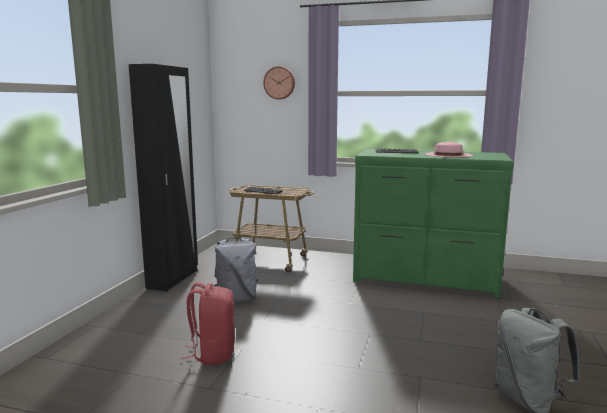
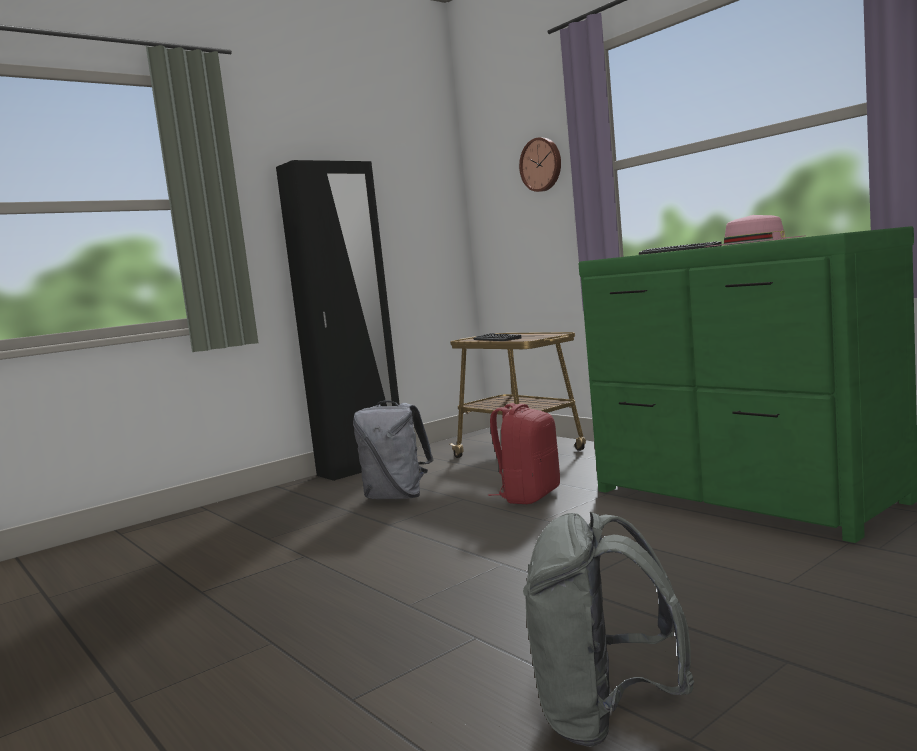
camera: 35 degrees right, 5 degrees down
(213, 353) = (267, 555): red backpack -> red backpack (529, 496)

